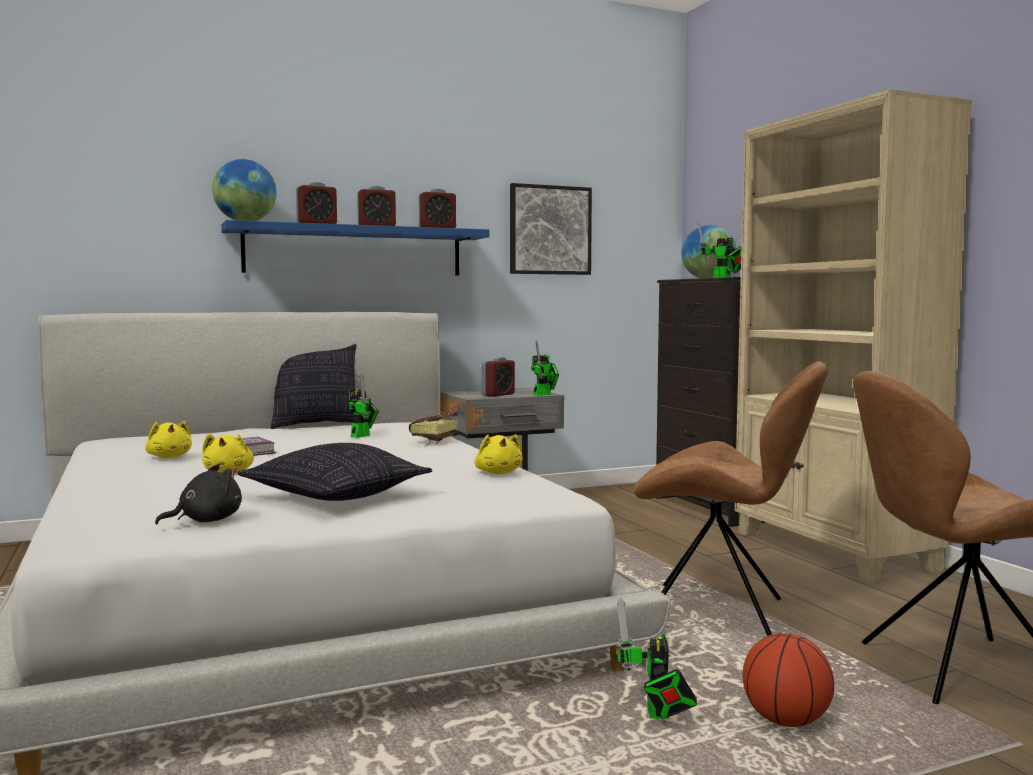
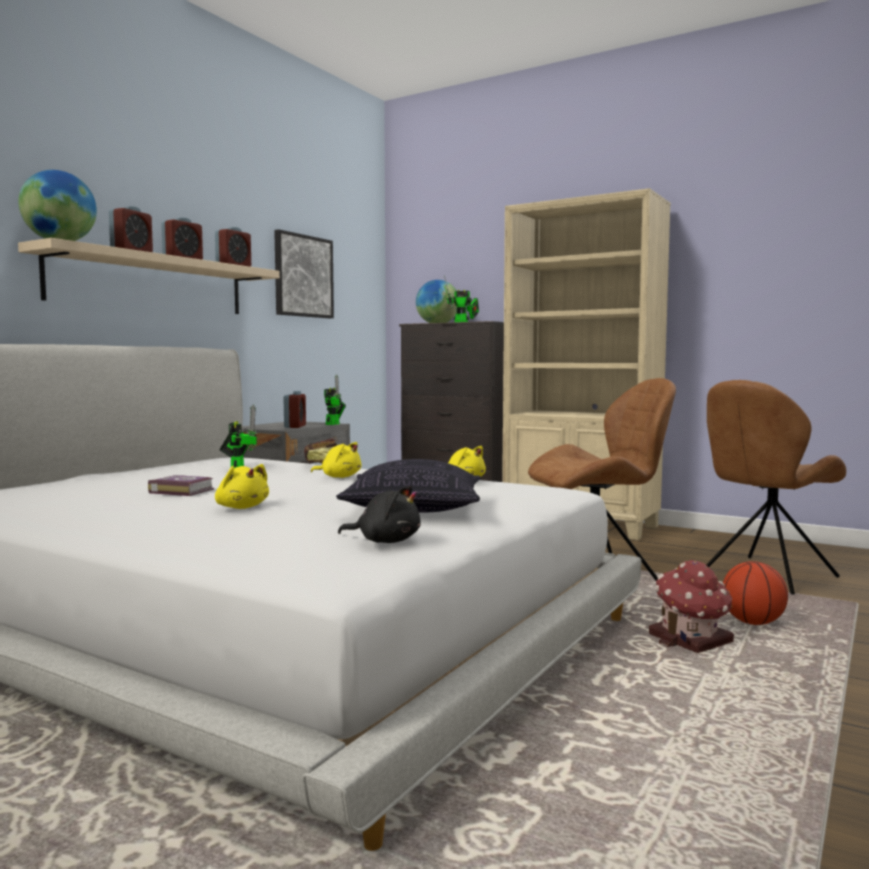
camera: 35 degrees left, 0 degrees up
(169, 457) = (105, 504): yellow plush toy -> yellow plush toy (339, 477)
(206, 521) = (385, 541): black plush toy -> black plush toy turned 90 degrees clockwise
(316, 425) = (149, 466): pillow -> none
(355, 251) = (151, 284): blue shelf -> beige shelf
(656, 716) = (691, 640): toy robot -> toy house

